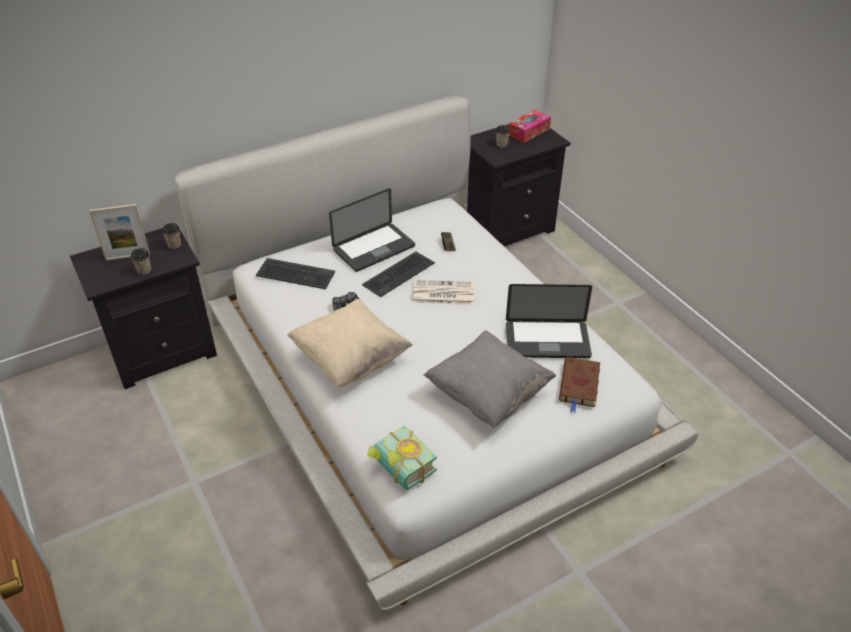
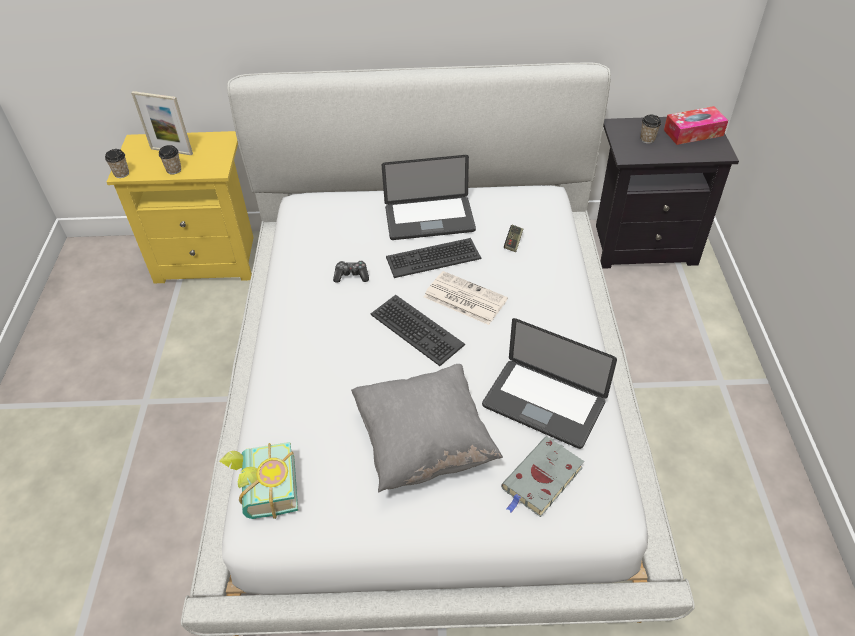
camera: 30 degrees right, 5 degrees up
(163, 352) = (209, 259): black nightstand -> yellow nightstand
(174, 244) = (220, 152): cup -> cup (121, 173)
(295, 274) = (329, 222): keyboard -> keyboard (416, 330)
(350, 359) = (312, 338): beige pillow -> none
(579, 386) = (541, 480): brown book -> grey book

